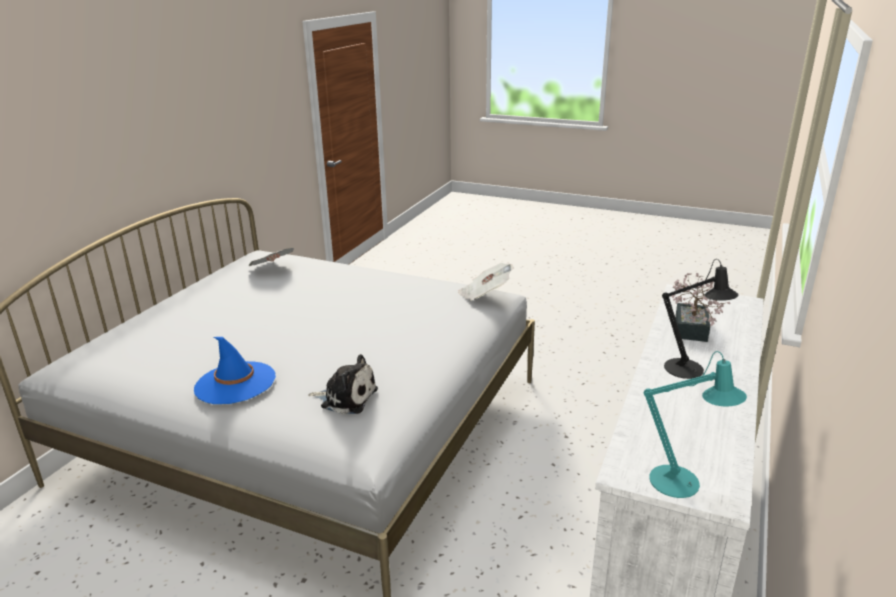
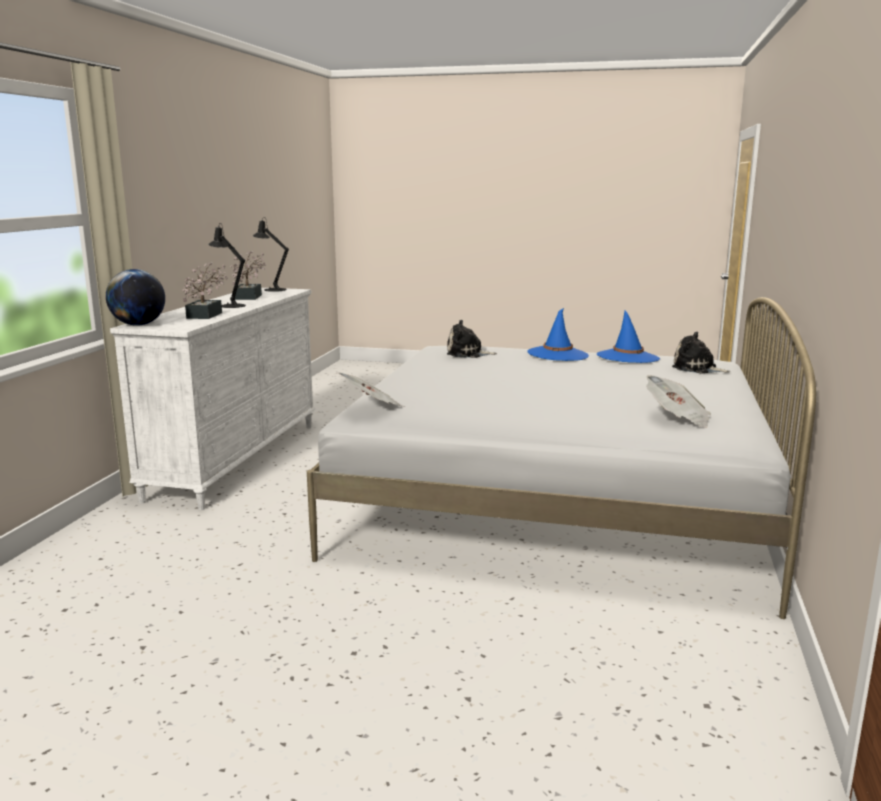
camera: 170 degrees right, 10 degrees down
(130, 339) = (697, 368): none -> plush toy
(162, 368) = (627, 357): none -> blue hat
(681, 484) = (272, 289): turquoise table lamp -> black table lamp
(693, 425) = (250, 296): none -> potted plant
(740, 304) = (138, 325): none -> globe

